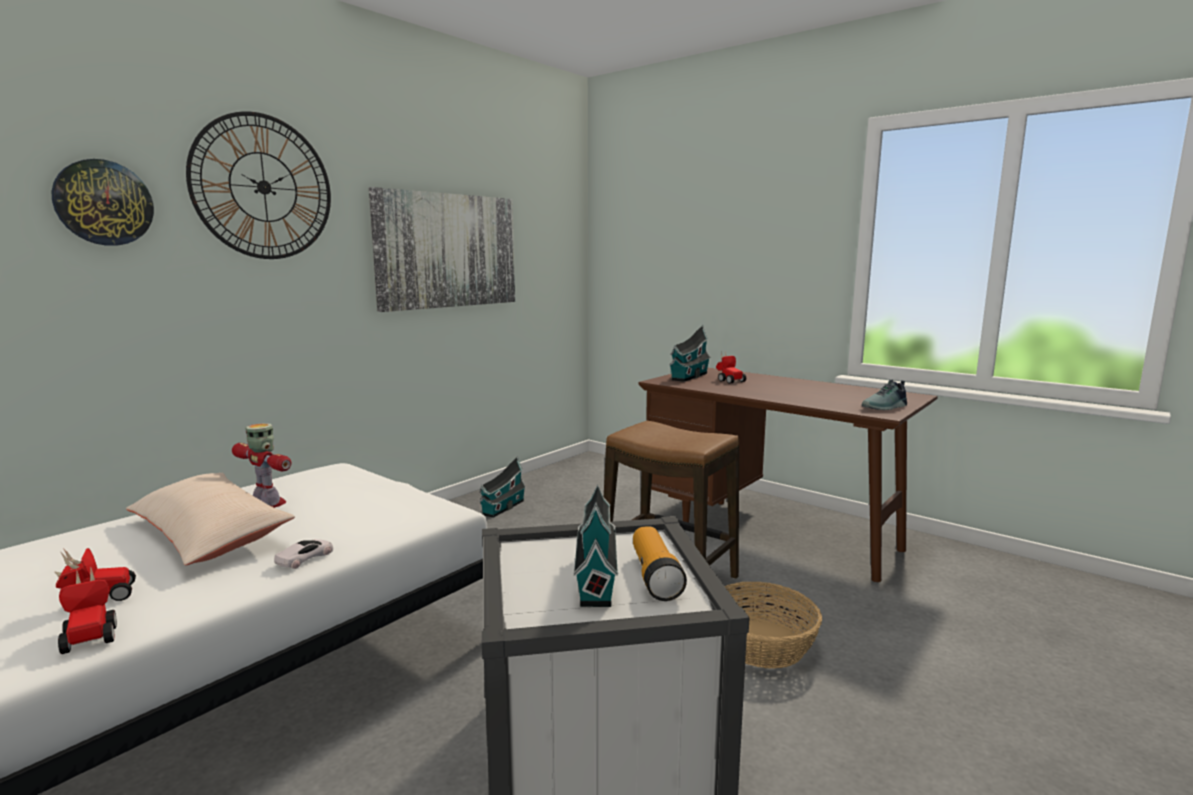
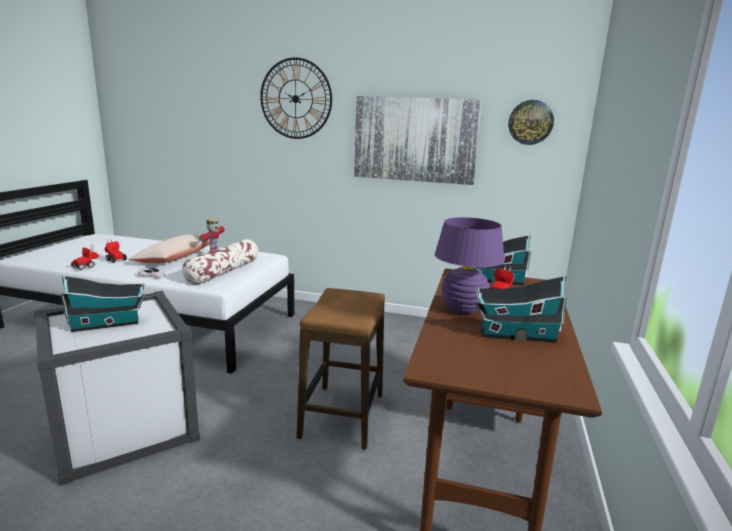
camera: 65 degrees right, 5 degrees up
(103, 203) = (229, 109): wall clock -> wall clock (530, 122)
(373, 503) = (223, 272): none -> pillow
(502, 508) = (399, 331): toy house -> toy house (515, 335)
(655, 577) = (106, 338): flashlight -> none
(760, 392) = (463, 309): none -> purple table lamp
(762, 644) = (262, 476): basket -> none
(886, 407) = (465, 371): shoe -> none

